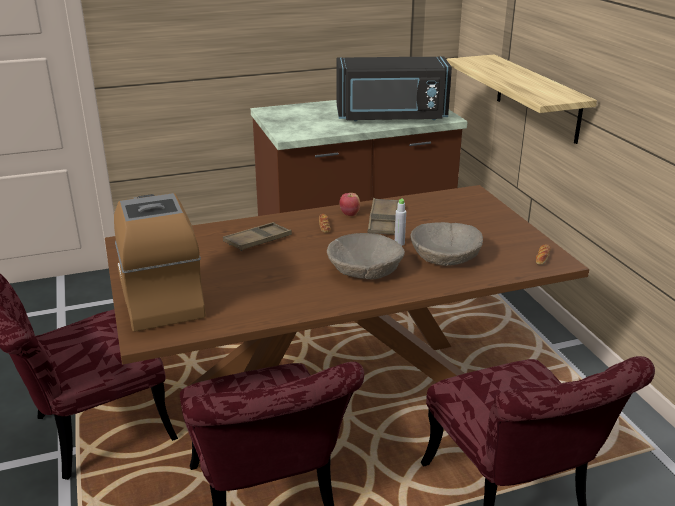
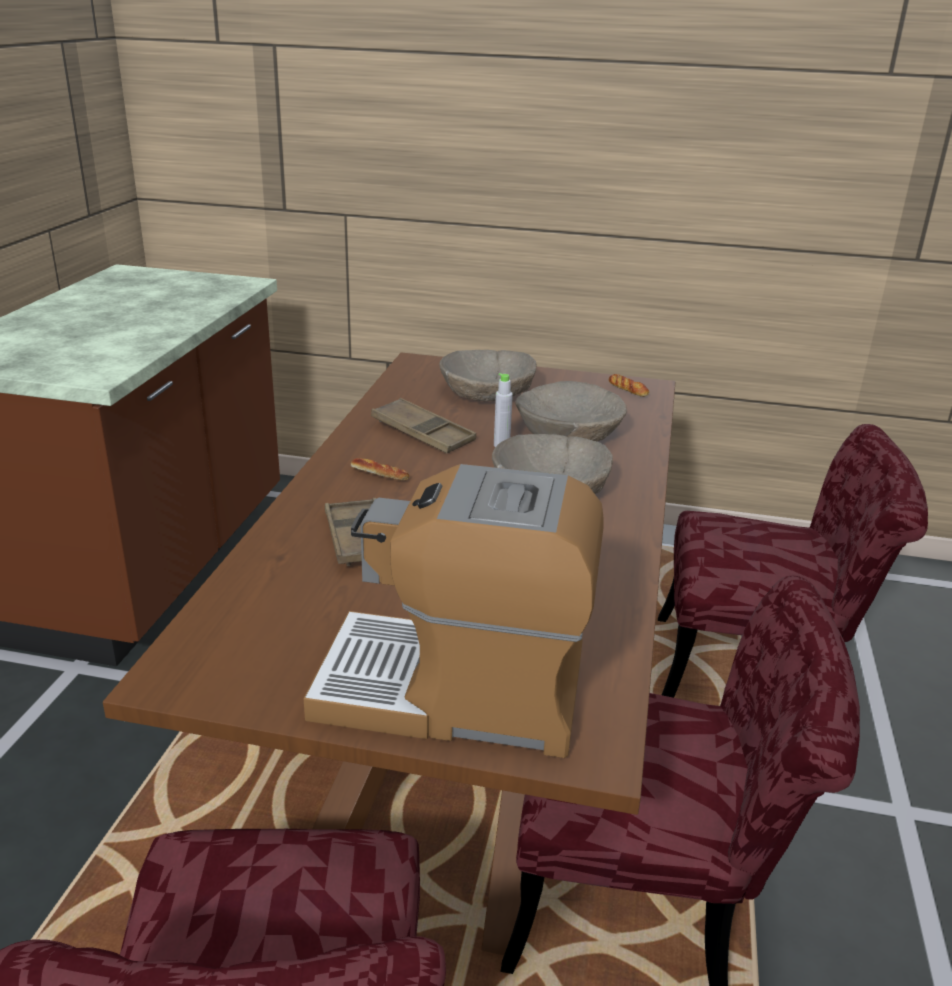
camera: 60 degrees left, 0 degrees up
(349, 214) = (367, 446): apple -> none
(391, 117) = (175, 303): black microwave -> none
(463, 220) = (487, 392): none -> beige bowl
(537, 97) = (373, 217): shelf -> none

